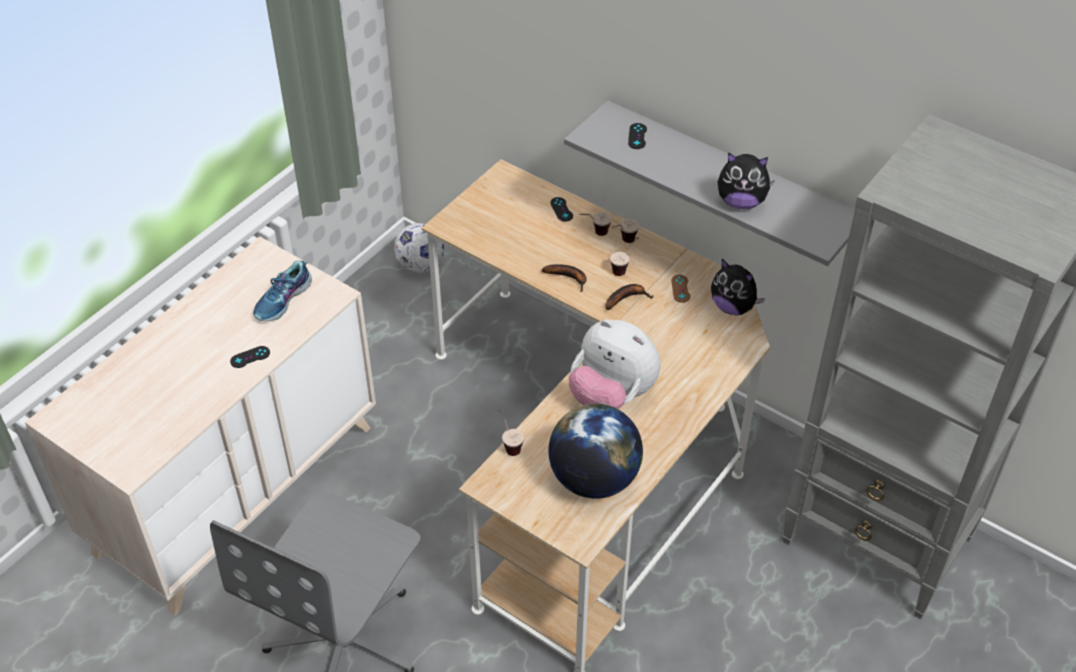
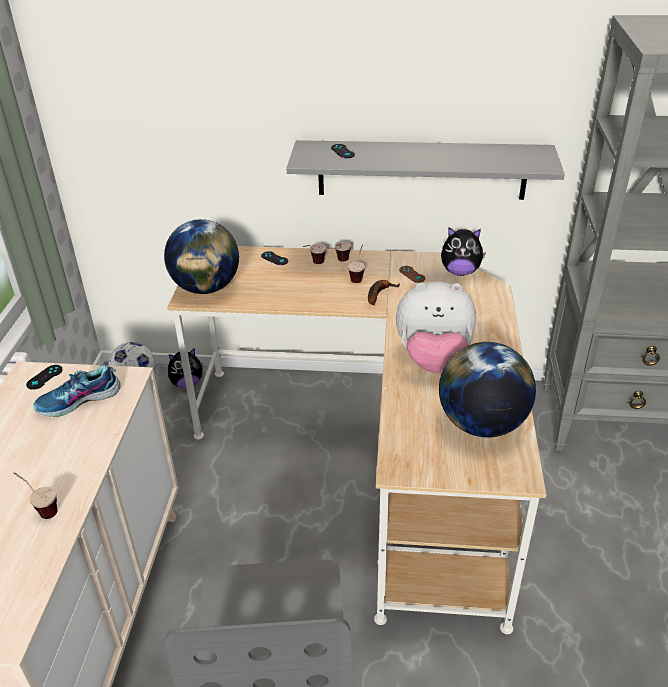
camera: 30 degrees left, 10 degrees down
(250, 357) = (77, 461): black game controller -> black game controller (44, 377)
(283, 300) = (79, 401): shoe -> shoe turned 60 degrees clockwise
(471, 219) = (206, 288): none -> globe
(508, 444) = (386, 430): cup -> cup (41, 509)
(569, 278) = (322, 297): banana -> none
(741, 202) = (463, 162): plush toy -> plush toy (187, 383)

